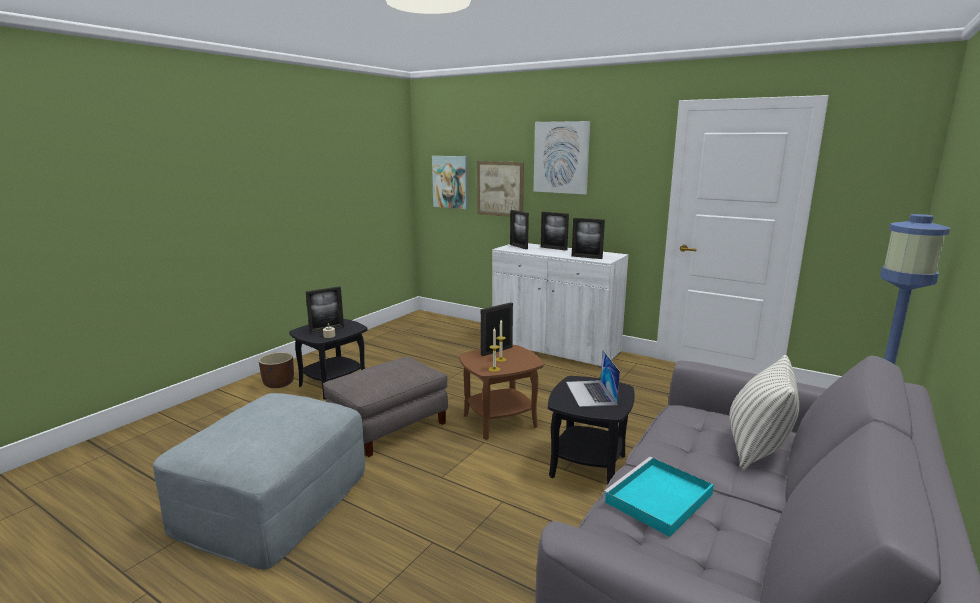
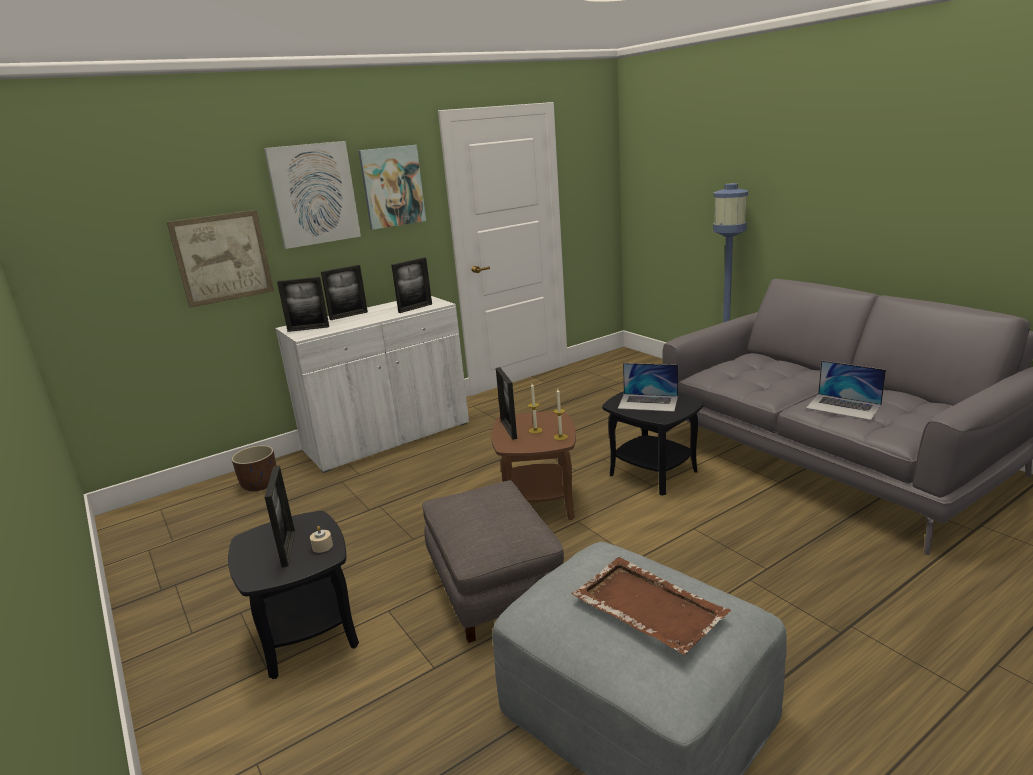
camera: 65 degrees left, 5 degrees up
(256, 424) = (647, 606): none -> brown tray
(279, 384) = (232, 708): brown planter -> brown planter (260, 484)
(450, 182) = (113, 268): picture -> picture (392, 187)
(658, 499) = (843, 406): turquoise tray -> laptop
(757, 448) = (773, 366): pillow -> none

